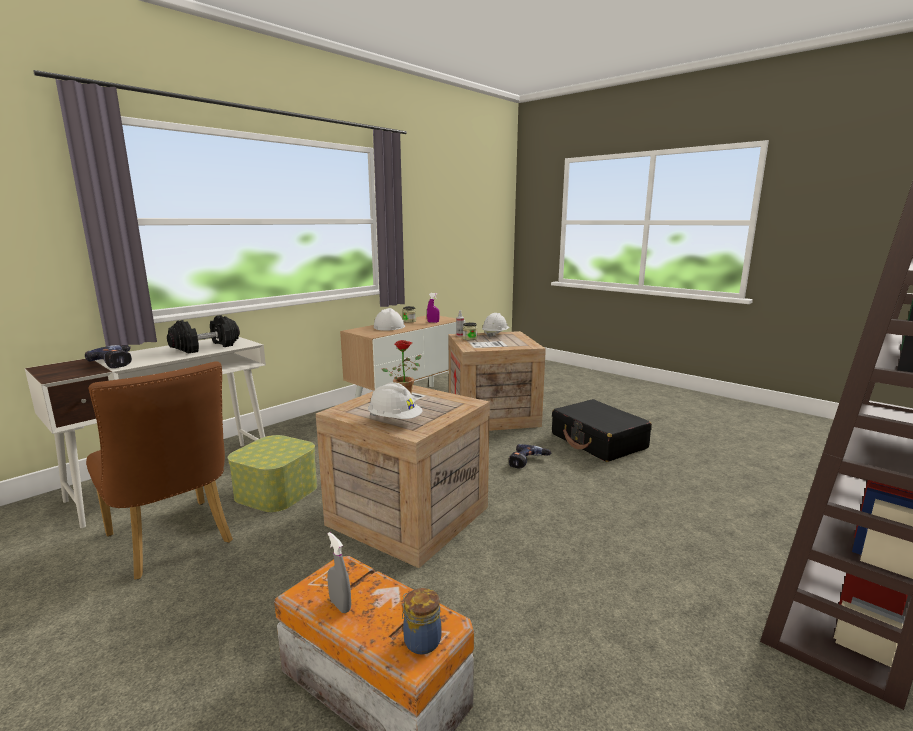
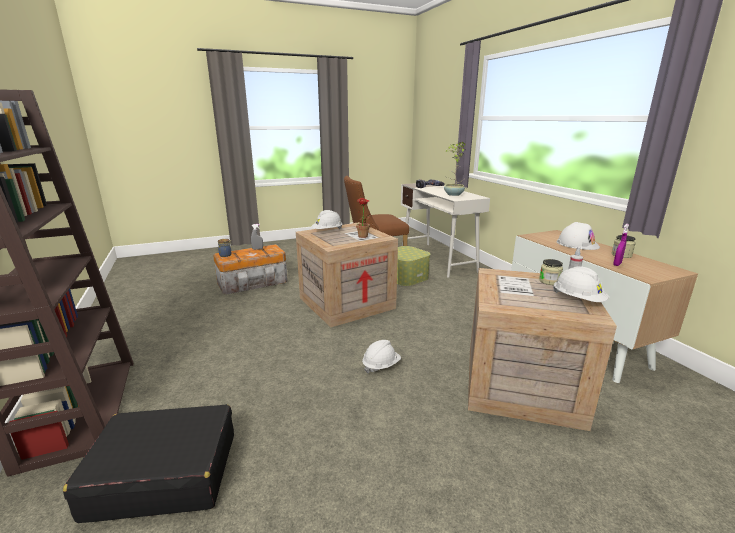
camera: 115 degrees right, 5 degrees up
(206, 347) = (453, 194): black dumbbell -> potted plant
(528, 462) = (381, 365): power drill -> white hard hat
(598, 441) = (398, 439): black suitcase -> black suitcase (164, 474)

